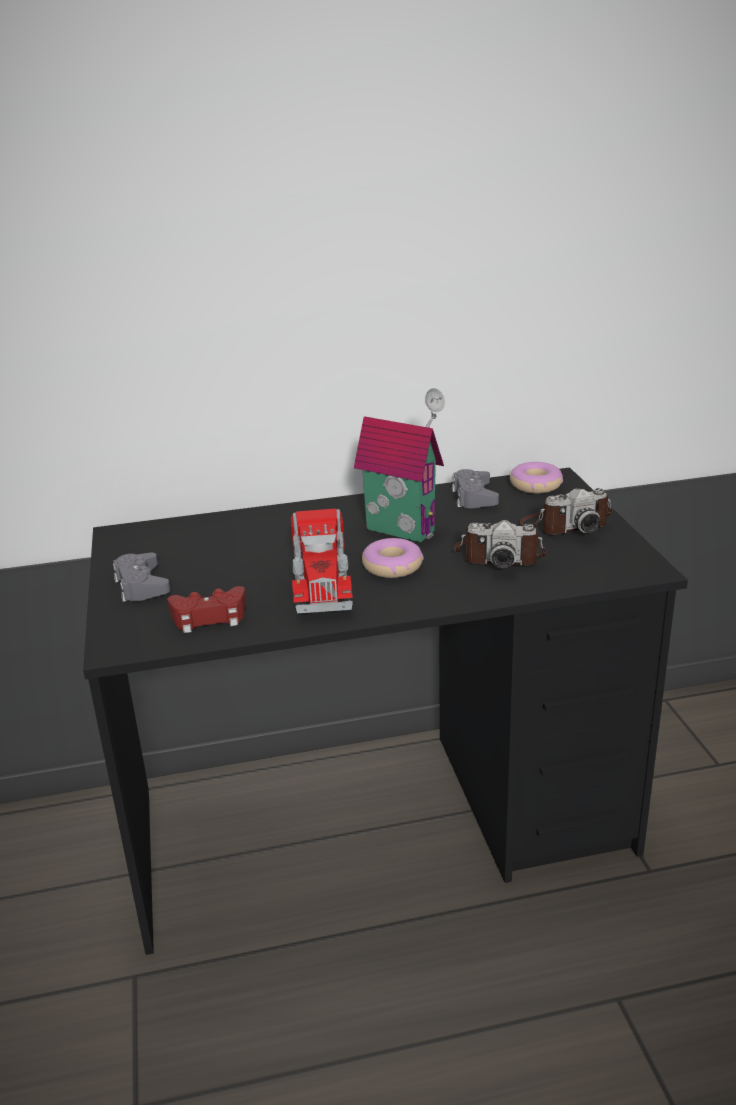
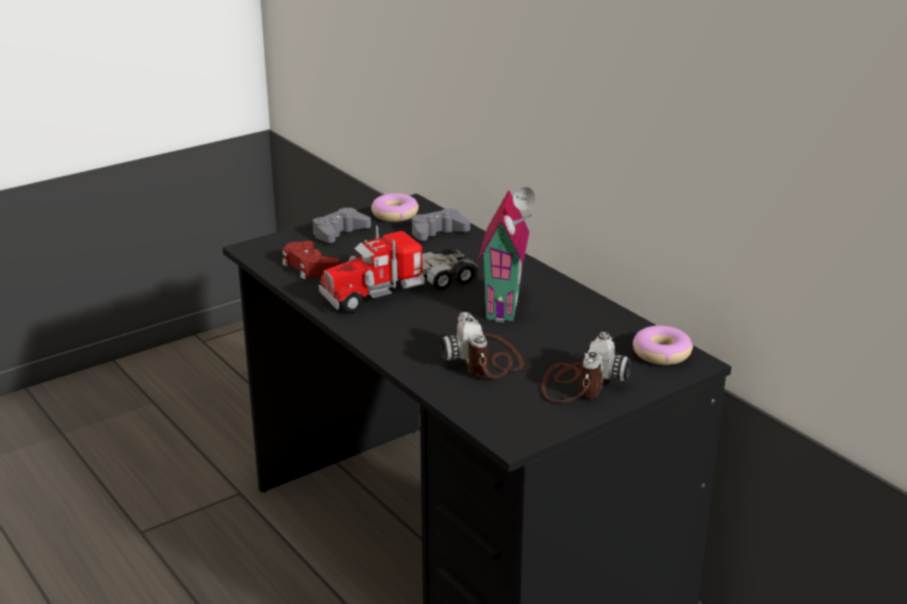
camera: 65 degrees right, 0 degrees up
(392, 566) = (431, 316): donut -> donut (394, 214)
(474, 496) = (604, 326): grey game controller -> grey game controller (437, 232)
(565, 524) = (579, 382): camera -> camera turned 120 degrees counterclockwise

